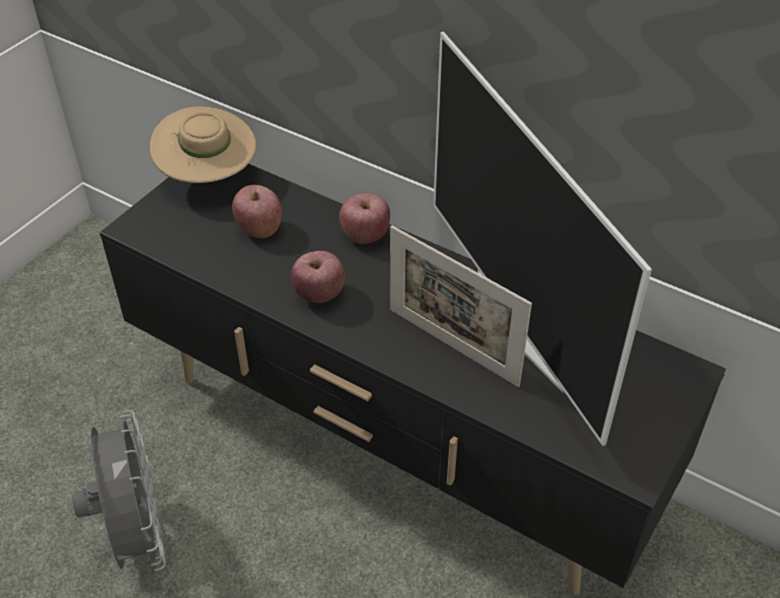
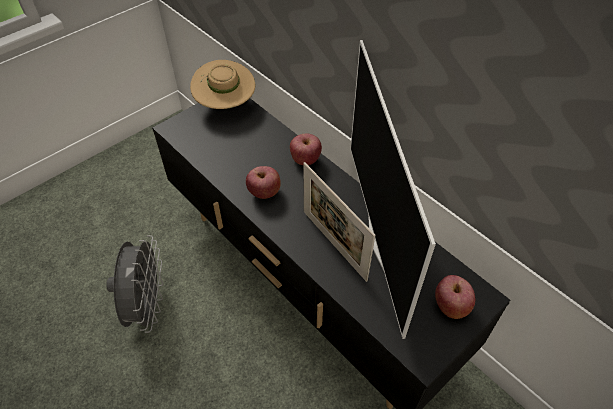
camera: 15 degrees right, 5 degrees up
(259, 229) = (243, 143): apple -> apple (450, 306)

